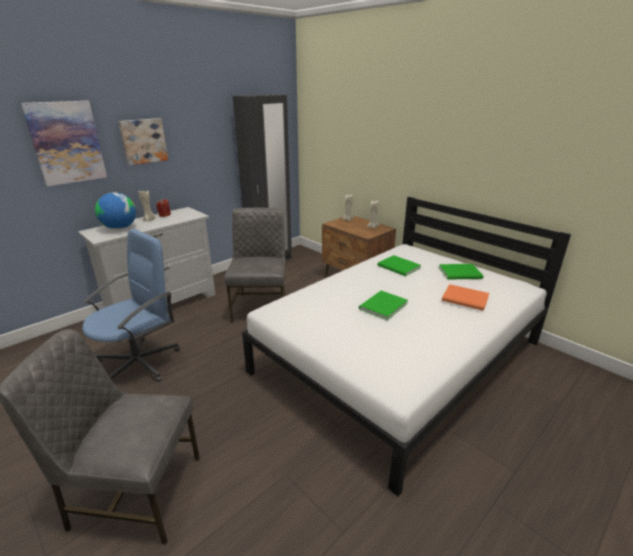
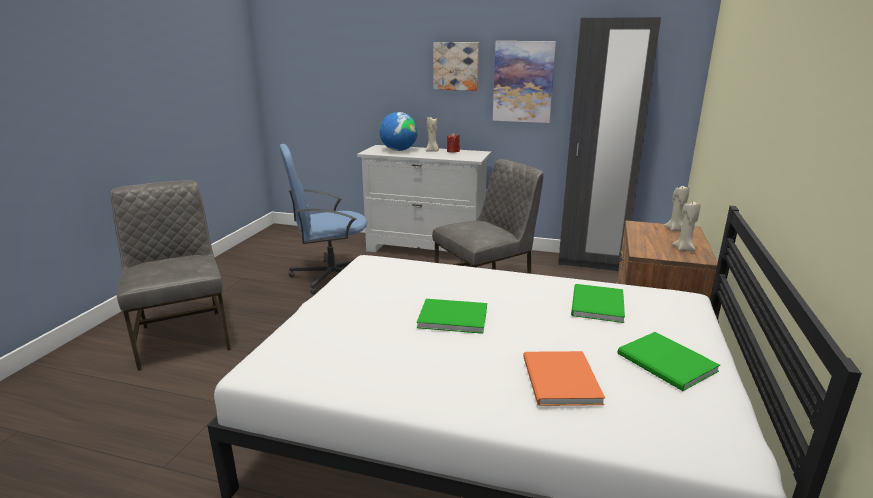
camera: 60 degrees right, 5 degrees down
(66, 143) = (385, 59): picture -> picture (523, 82)
(139, 363) = (330, 276): blue office chair -> blue office chair turned 150 degrees clockwise

